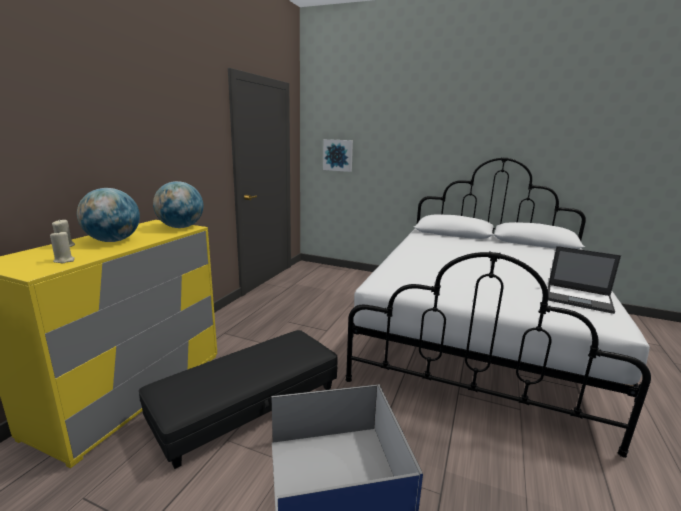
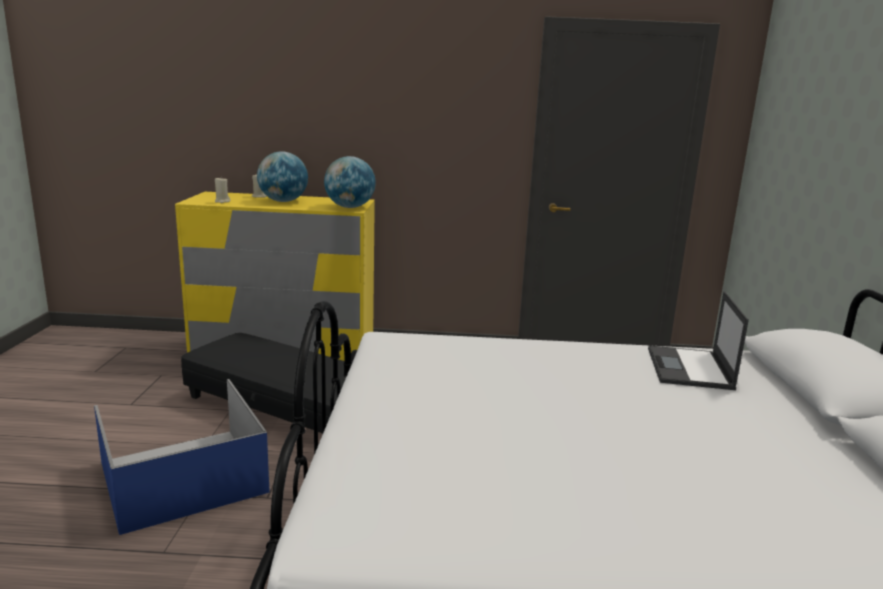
camera: 70 degrees right, 0 degrees up
(338, 155) = (779, 165): picture -> none
(579, 298) = (467, 518): laptop -> laptop (689, 369)

